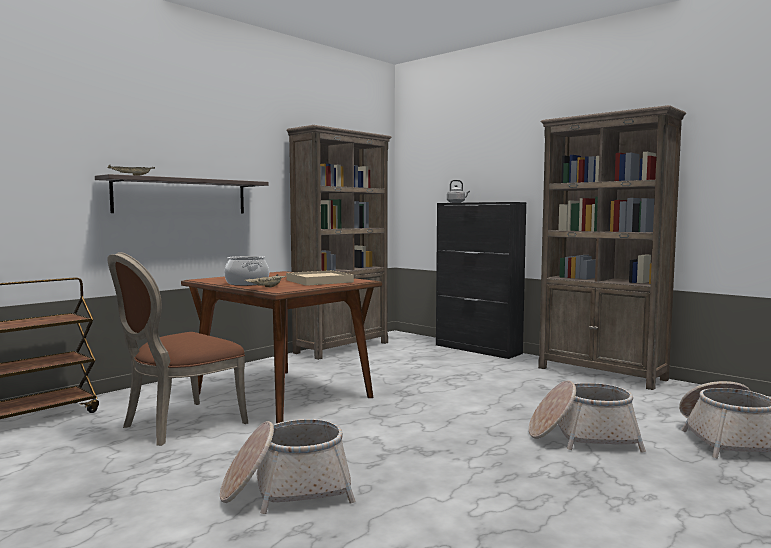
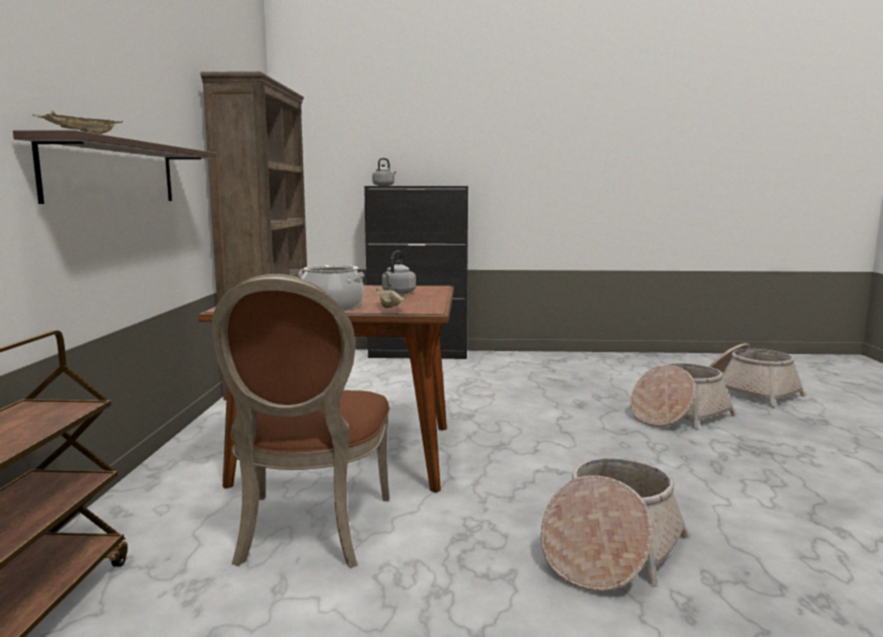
camera: 40 degrees left, 5 degrees up
(319, 281) = (398, 293): beige tray -> grey kettle
(602, 374) = (566, 357): brown bookcase -> none

